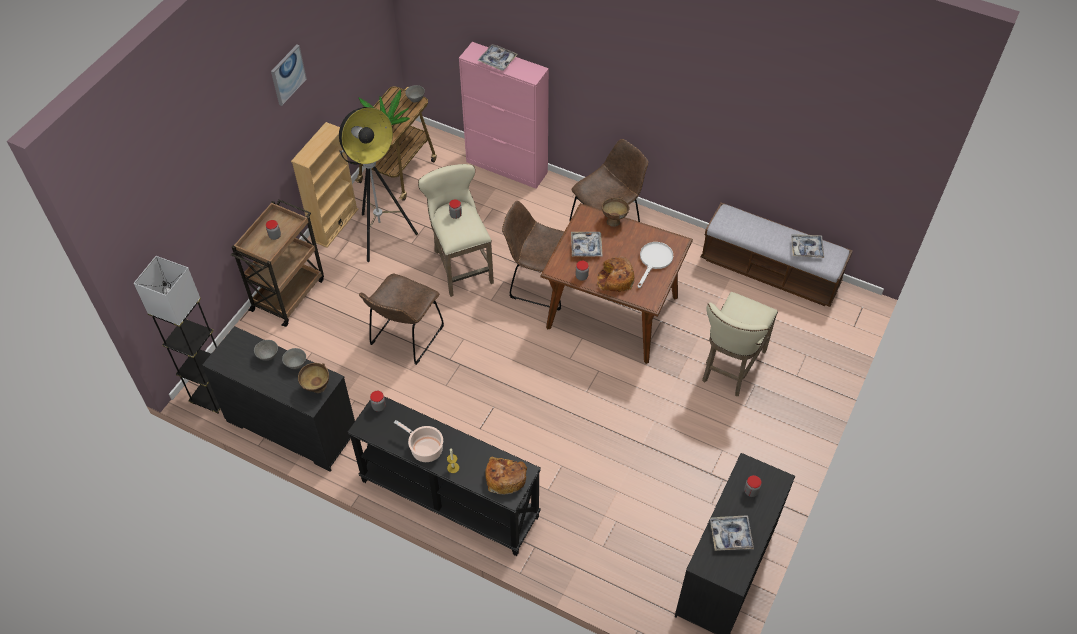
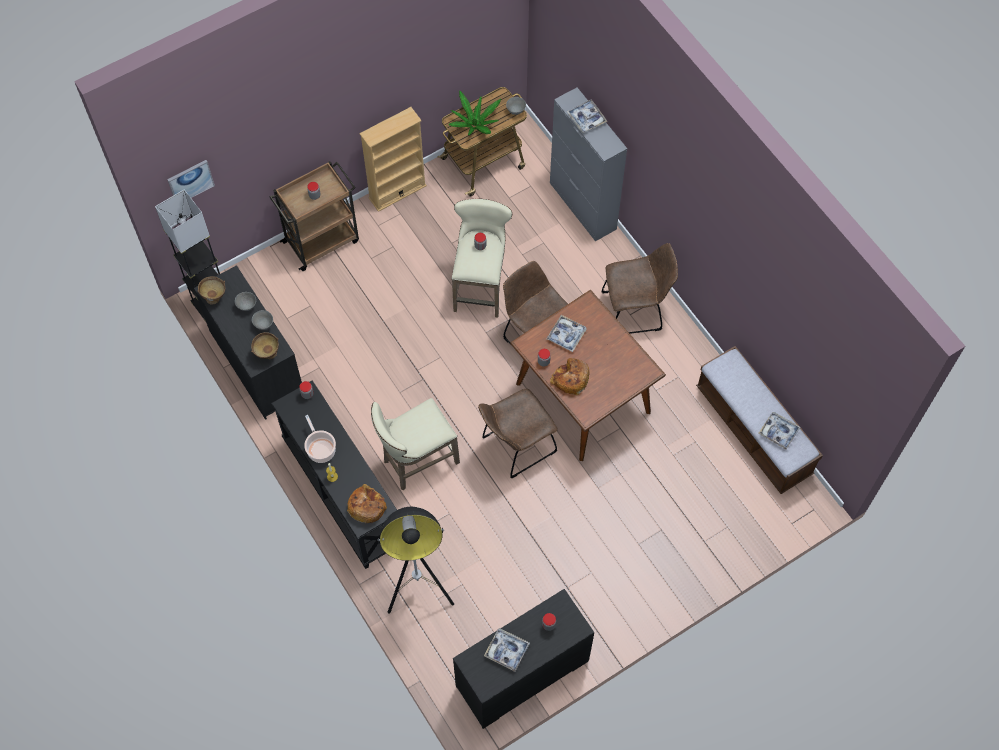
camera: 30 degrees right, 10 degrees up
(287, 74) = (375, 64): picture -> picture (190, 181)
(381, 235) = (431, 222): floor lamp -> floor lamp (418, 586)
(405, 338) = (392, 331): brown chair -> brown chair (516, 447)
(507, 167) = (583, 206): pink cabinet -> grey cabinet
(614, 220) = (608, 321): brown bowl -> brown bowl (215, 297)
(654, 261) = (616, 379): white frying pan -> none
(730, 367) = (650, 503): beige stool -> beige stool (416, 461)

